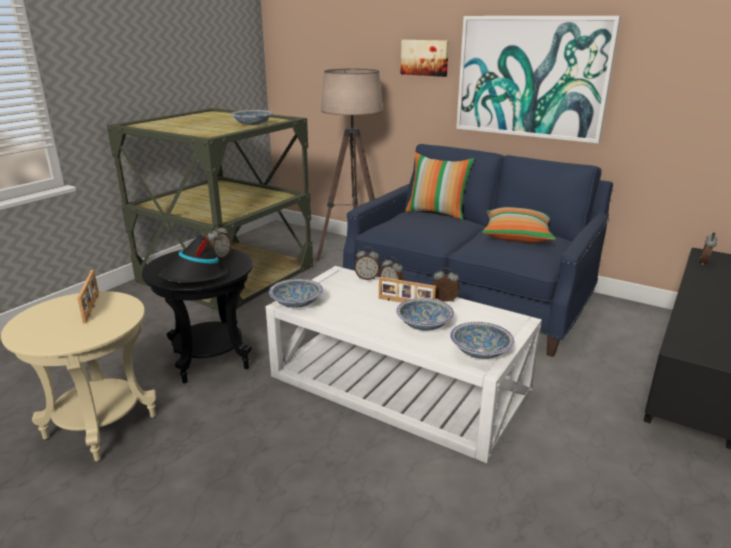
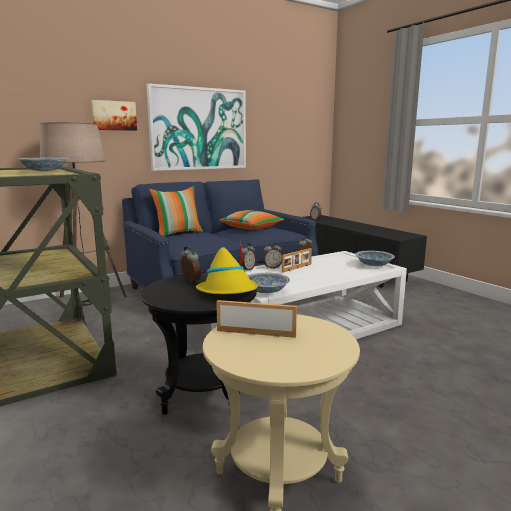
camera: 65 degrees left, 10 degrees down
(195, 277) = (228, 292): black hat -> yellow hat
(424, 324) = (331, 269): bowl -> none

